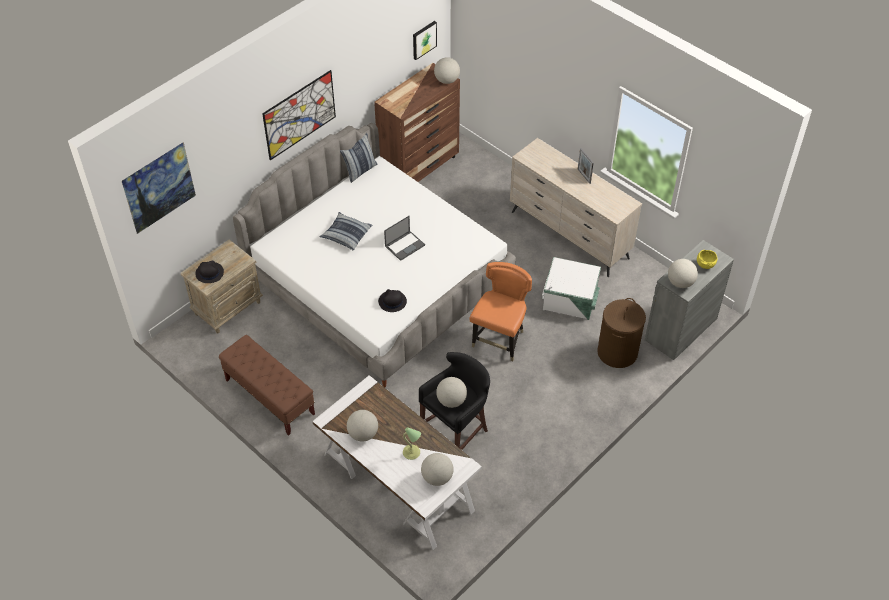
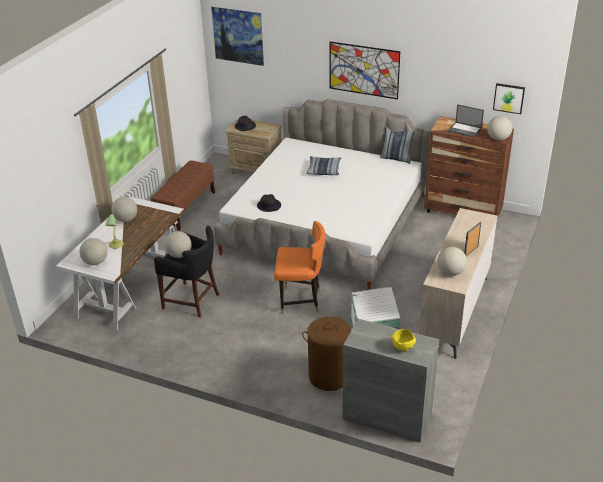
camera: 70 degrees right, 15 degrees down
(405, 245) = (332, 197): laptop -> laptop (465, 130)
(680, 282) = (365, 334): globe -> globe (450, 272)

